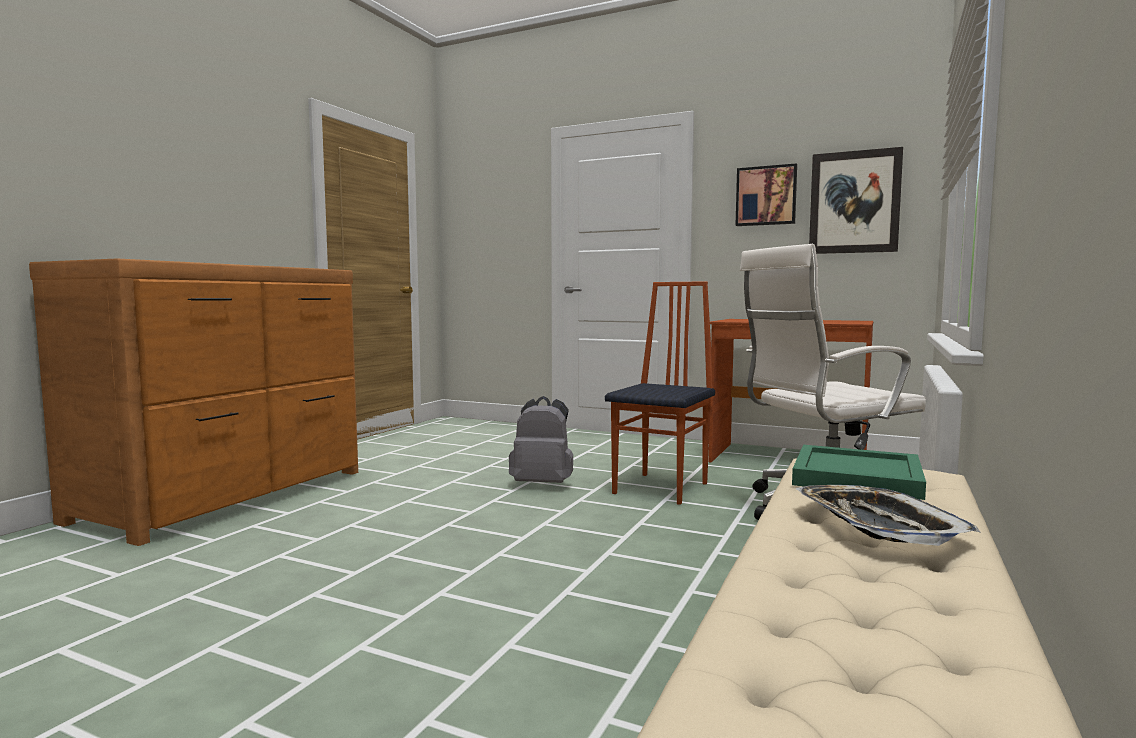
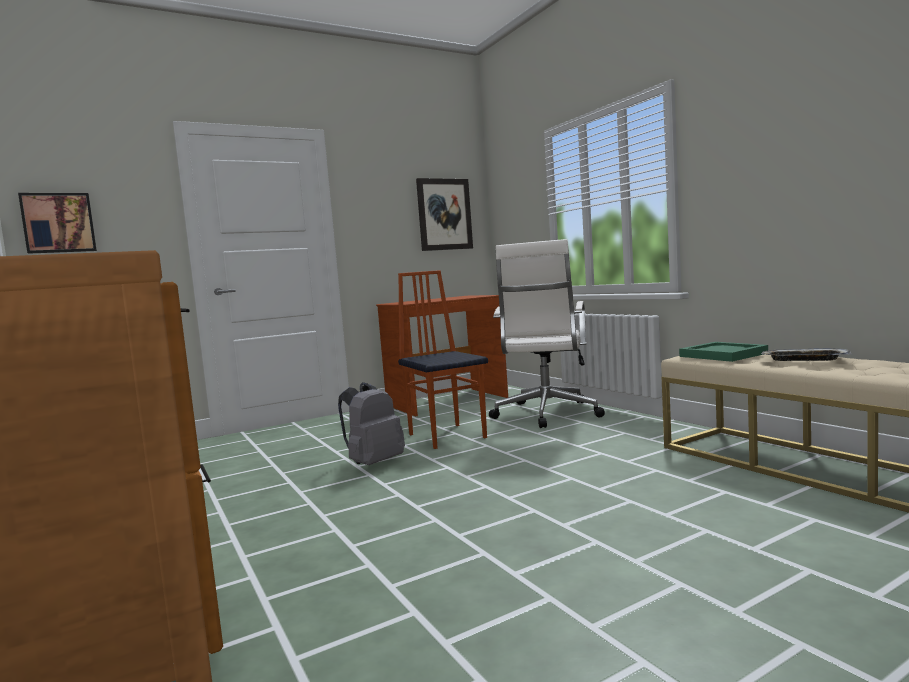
camera: 55 degrees left, 0 degrees up
(766, 196) = (388, 206): picture -> picture (59, 223)

